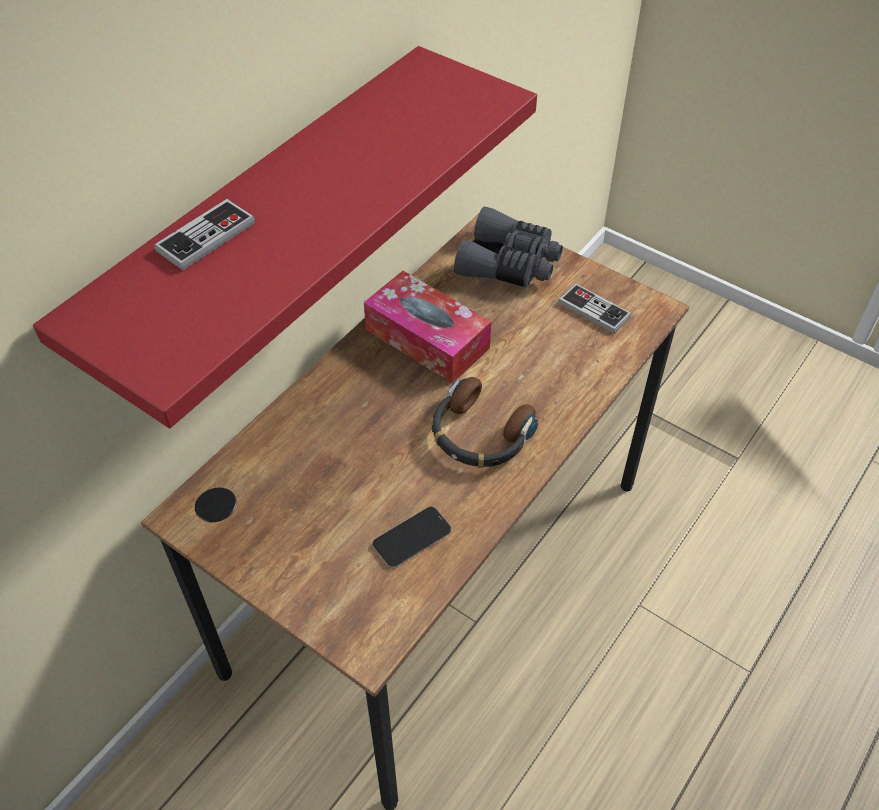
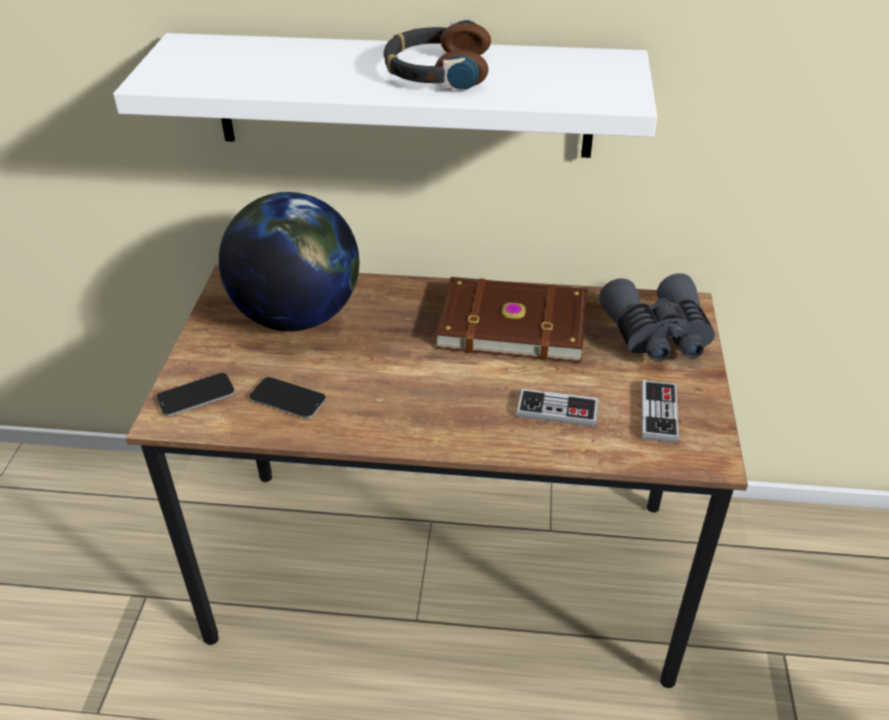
camera: 60 degrees right, 10 degrees down
(206, 237) = (300, 51): game controller -> game controller (557, 410)
(261, 216) = (403, 96): red shelf -> white shelf
(292, 484) = (297, 315): none -> globe
(354, 611) = (196, 396): none -> phone
(427, 339) = (512, 323): tissue box -> brown book
(479, 434) = (429, 395): headphones -> headphones (436, 71)

